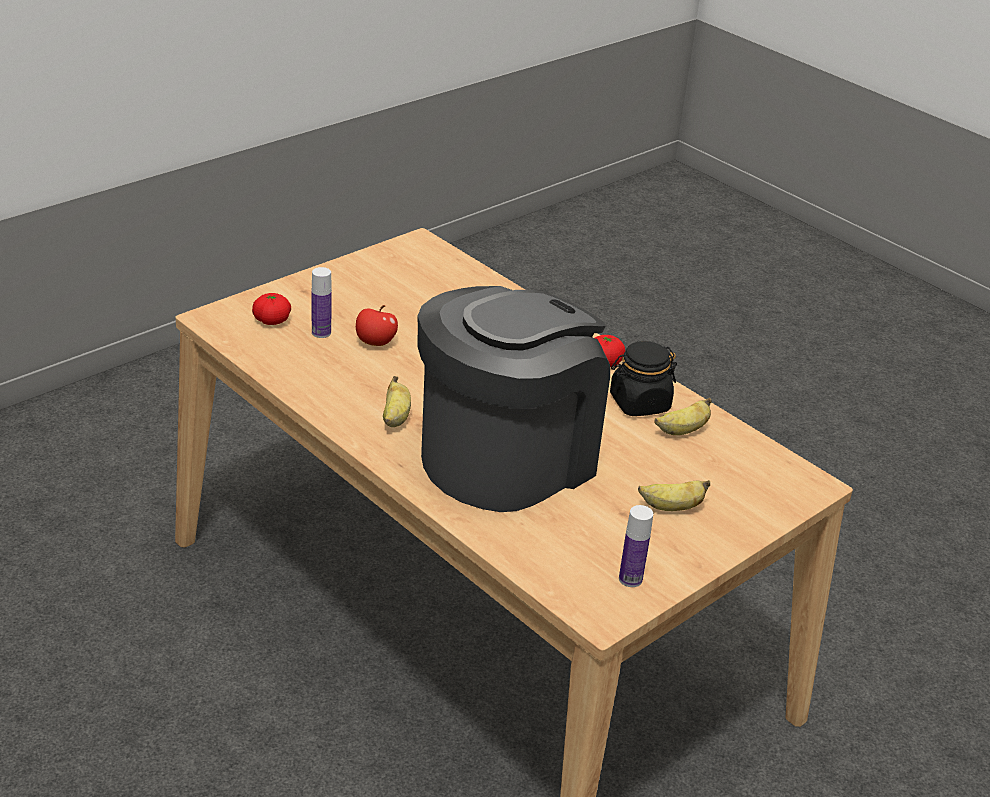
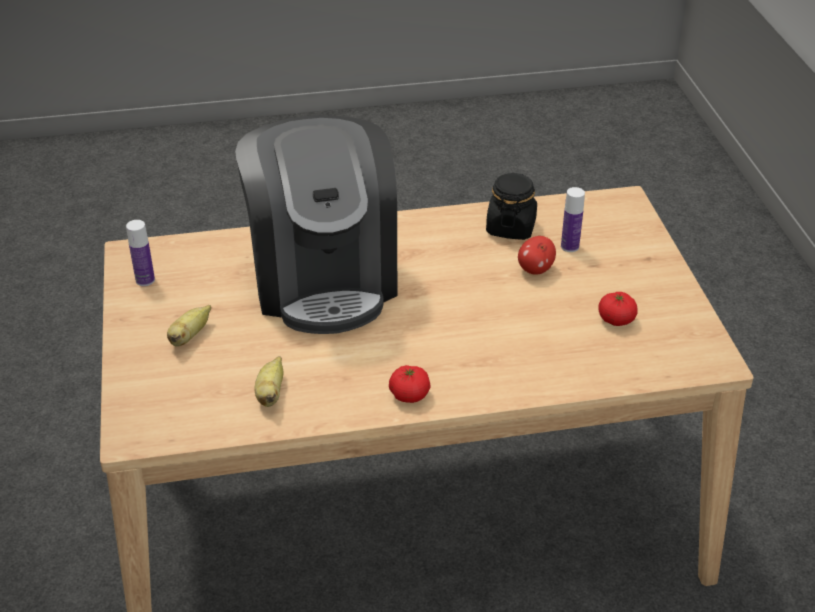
camera: 125 degrees right, 5 degrees up
(272, 320) = (604, 227): tomato -> tomato (616, 319)
(395, 418) = (418, 244): banana -> none
(639, 403) = (330, 386): black jar -> black jar (510, 227)

